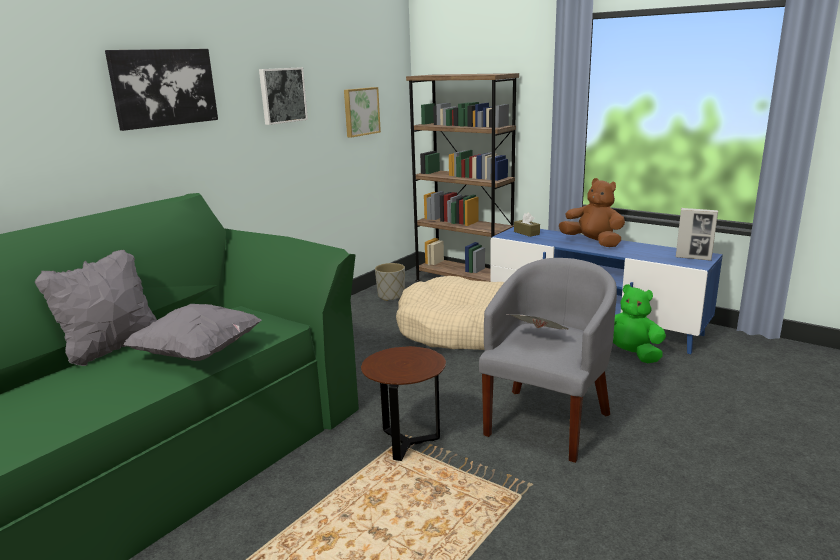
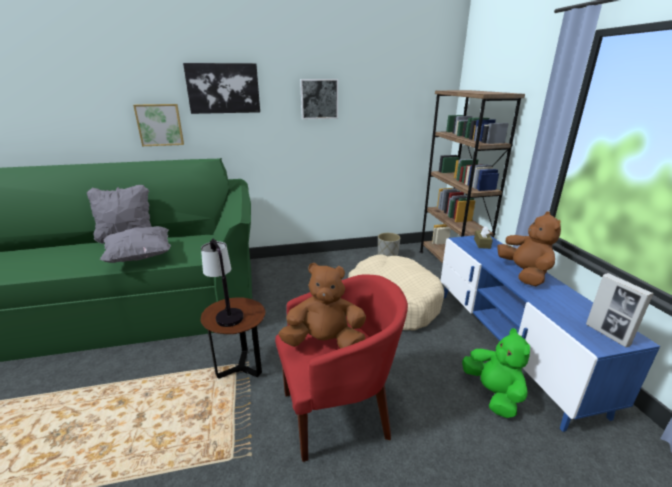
camera: 40 degrees right, 5 degrees up
(360, 111) = (395, 116): picture -> picture (160, 124)
(393, 365) = (225, 312): none -> table lamp
(539, 338) = (325, 343): newspaper -> brown plush toy
(547, 421) = (339, 411): grey armchair -> red armchair

